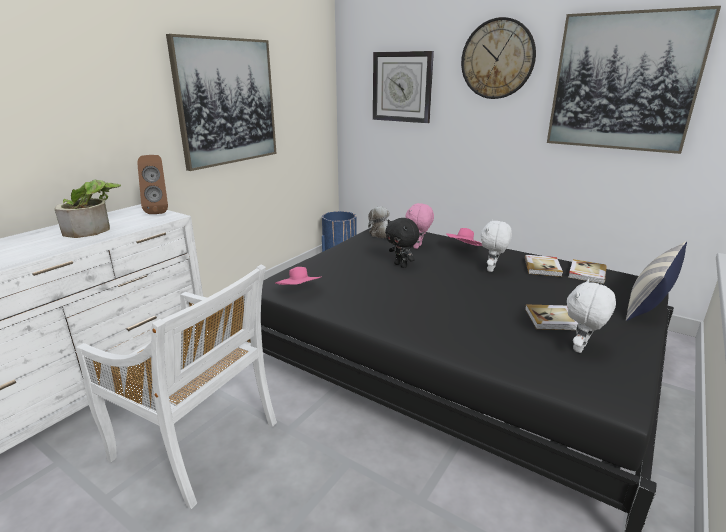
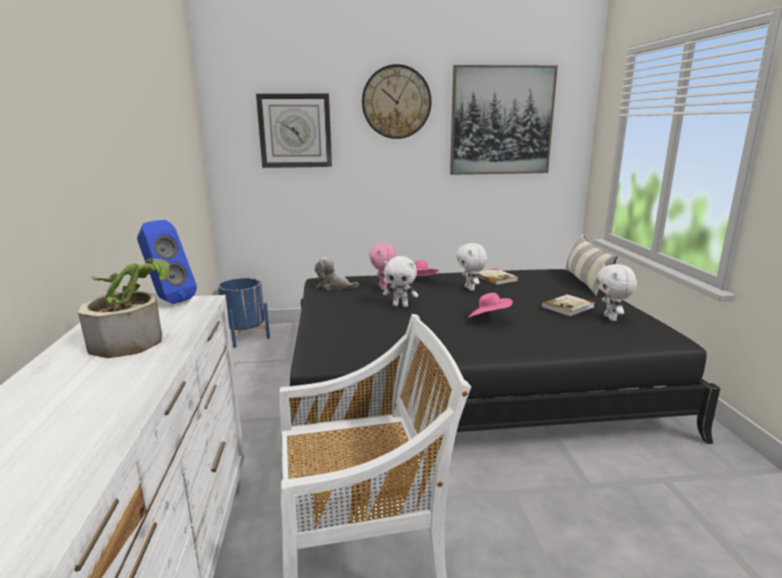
camera: 40 degrees left, 5 degrees down
(159, 211) = (168, 300): brown speaker -> blue speaker
(227, 102) = (146, 151): picture -> none
(300, 292) = (358, 354): pink hat -> pink hat (489, 318)
(401, 265) = (400, 305): black plush toy -> white plush toy
(586, 273) = (525, 275): book -> none

